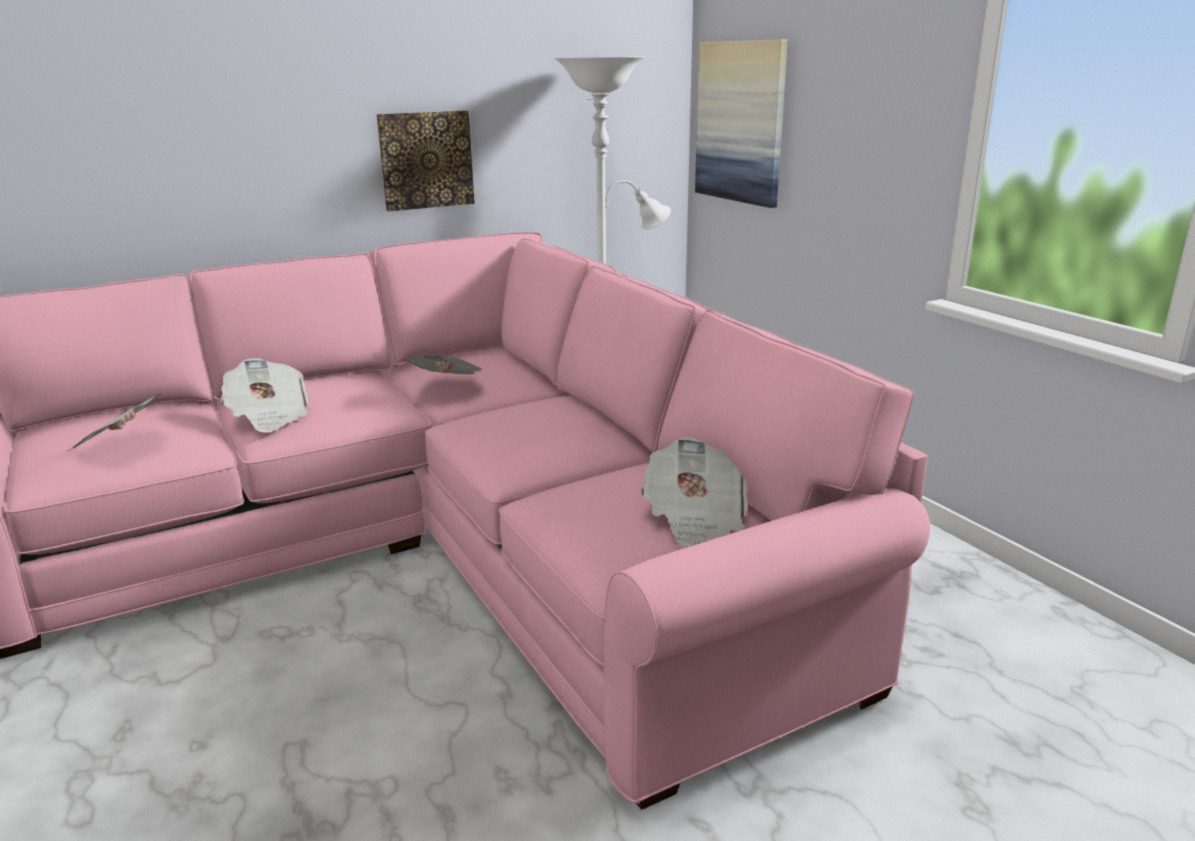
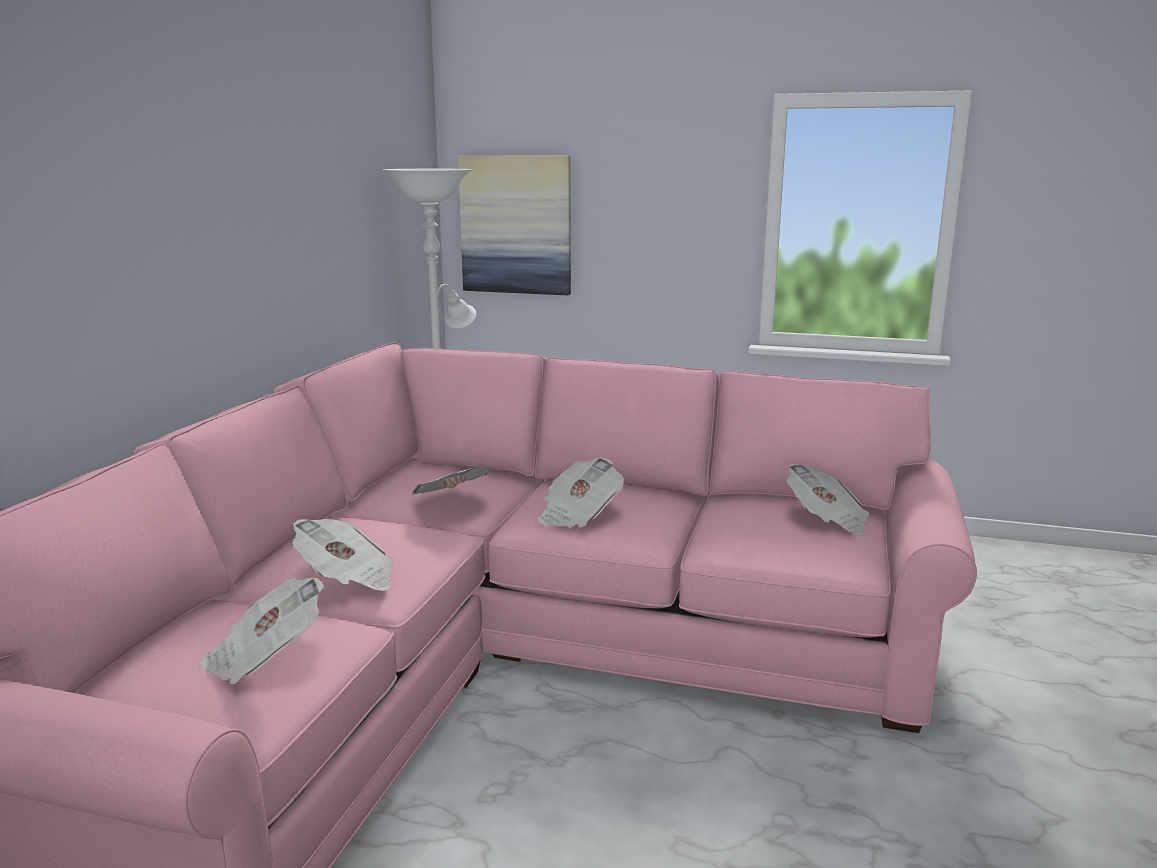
camera: 45 degrees left, 5 degrees down
(426, 160) = (296, 279): picture -> none
(504, 428) = (578, 515): none -> newspaper

